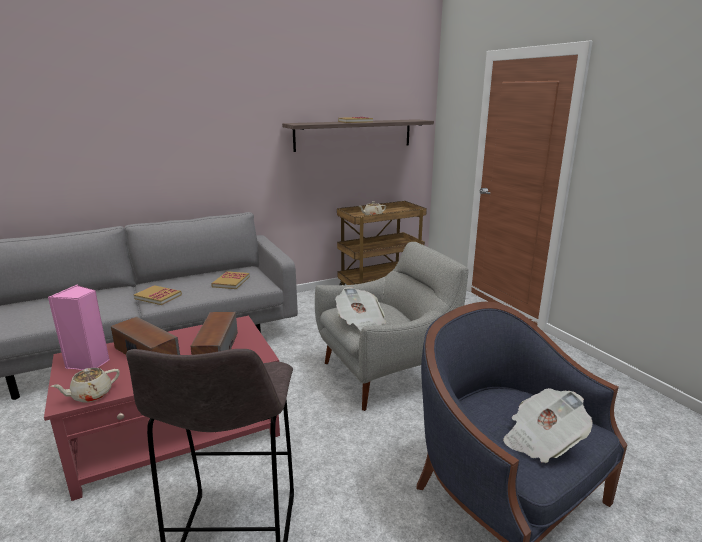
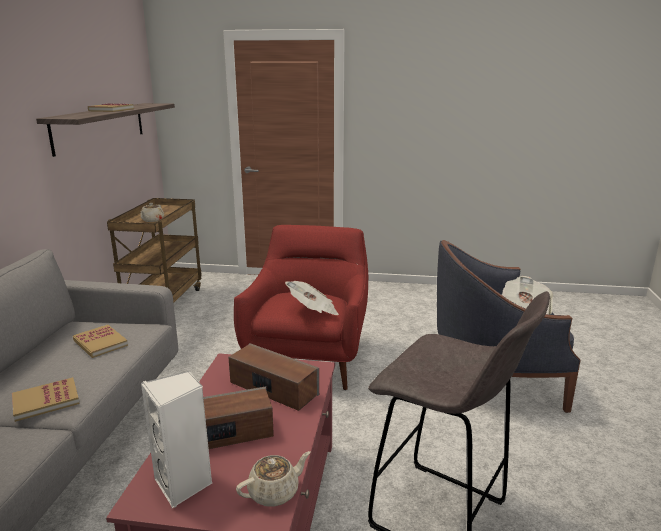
camera: 55 degrees left, 0 degrees up
(89, 363) = (184, 484): pink speaker -> white speaker
(91, 395) = (274, 492): beige teapot -> beige teapot turned 120 degrees counterclockwise
(386, 373) = (309, 358): grey armchair -> red armchair

